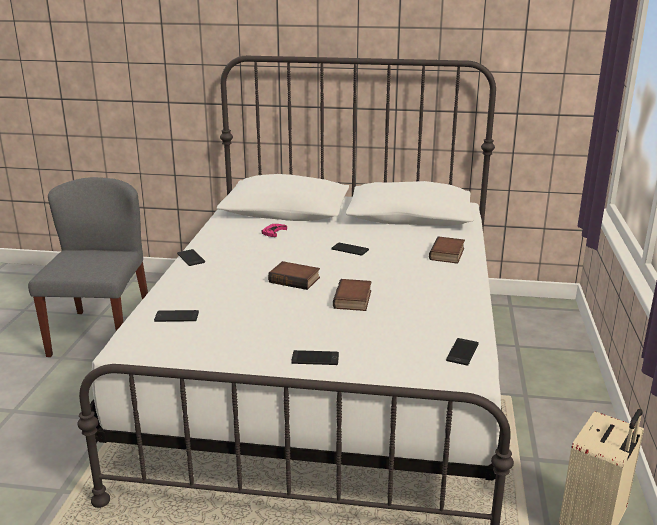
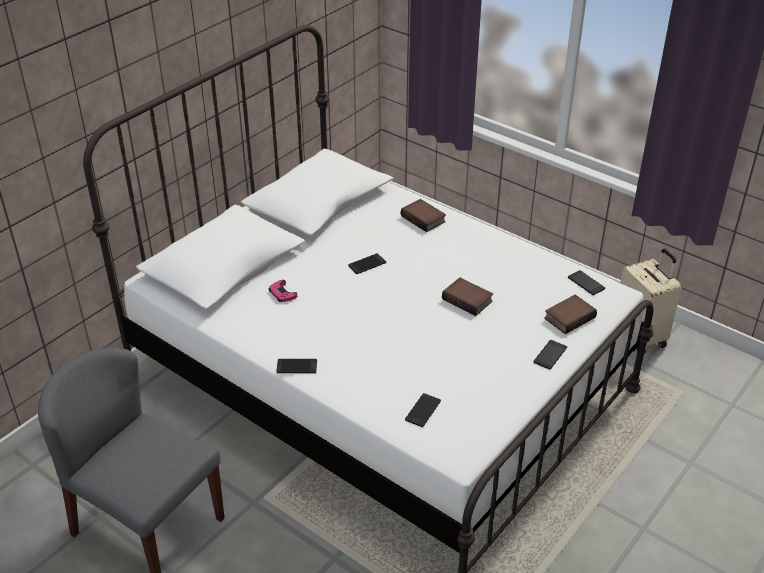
camera: 60 degrees left, 15 degrees up
(295, 279) = (404, 317): book -> book (569, 317)

